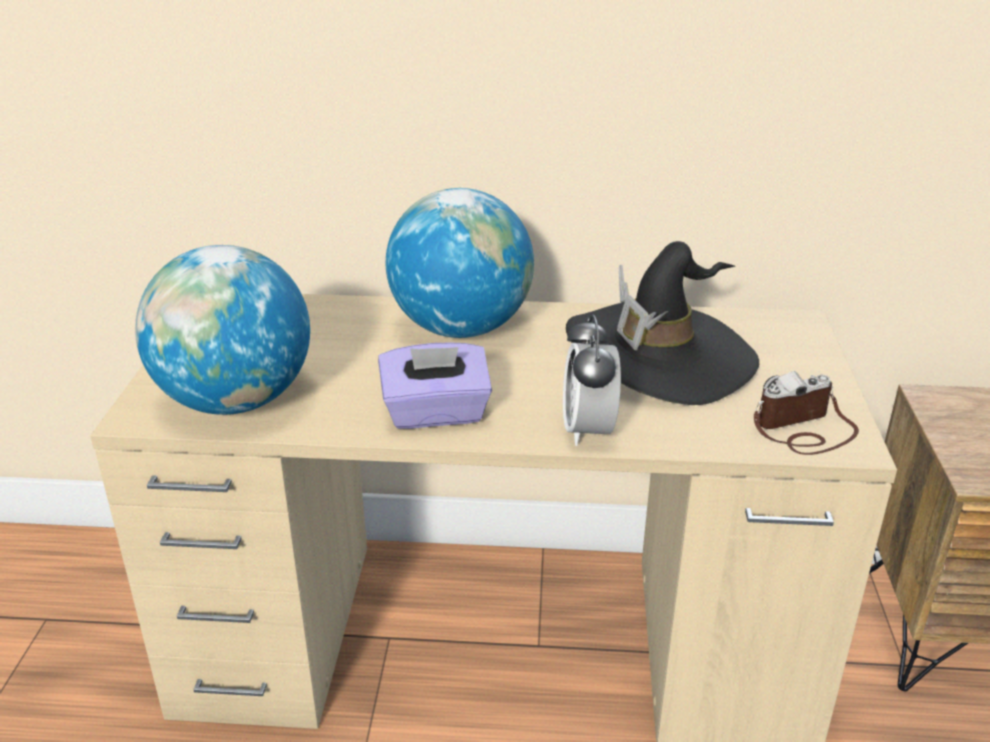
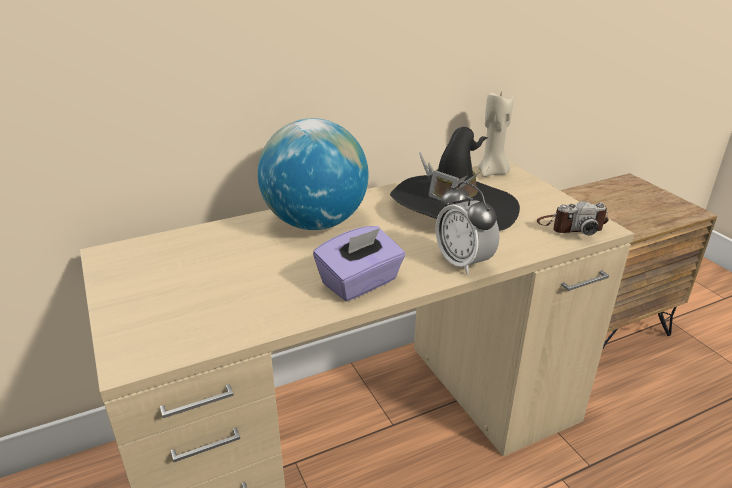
camera: 30 degrees left, 0 degrees up
(236, 401) = (203, 322): globe -> none
(775, 324) = (492, 173): none -> beige candle
(803, 430) = (571, 226): camera -> camera turned 135 degrees counterclockwise

